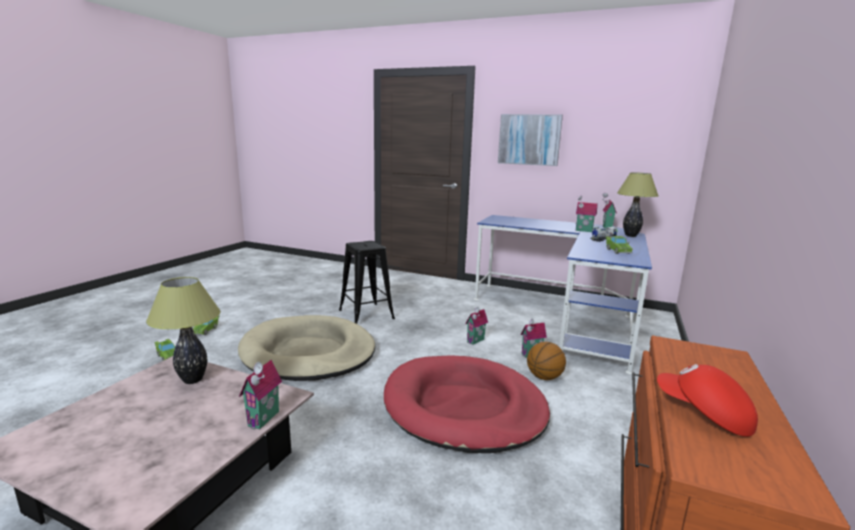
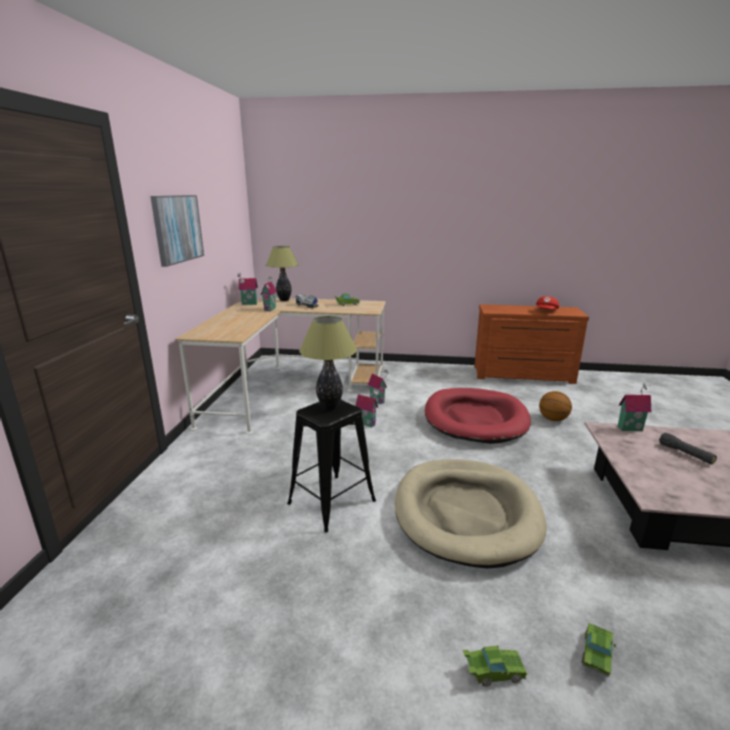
camera: 105 degrees left, 5 degrees up
(175, 427) = (685, 454): none -> black flashlight
(192, 380) = (651, 474): table lamp -> table lamp (330, 407)
(544, 377) = (410, 396): basketball -> basketball (553, 419)
(564, 316) = (288, 389): blue desk -> beige desk

